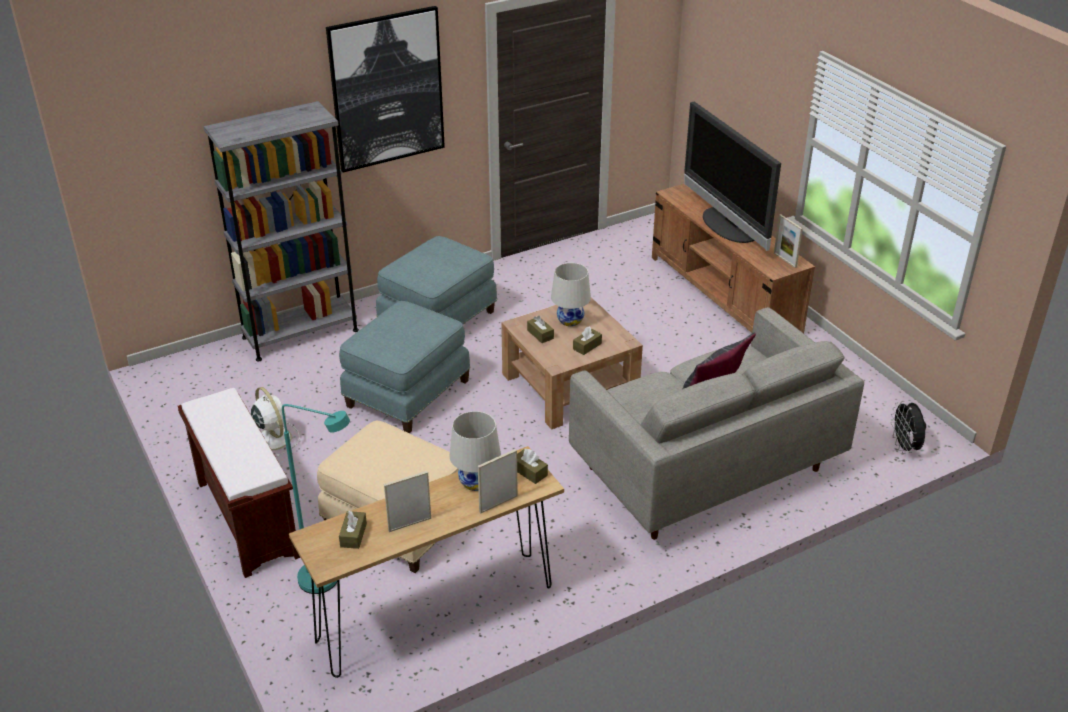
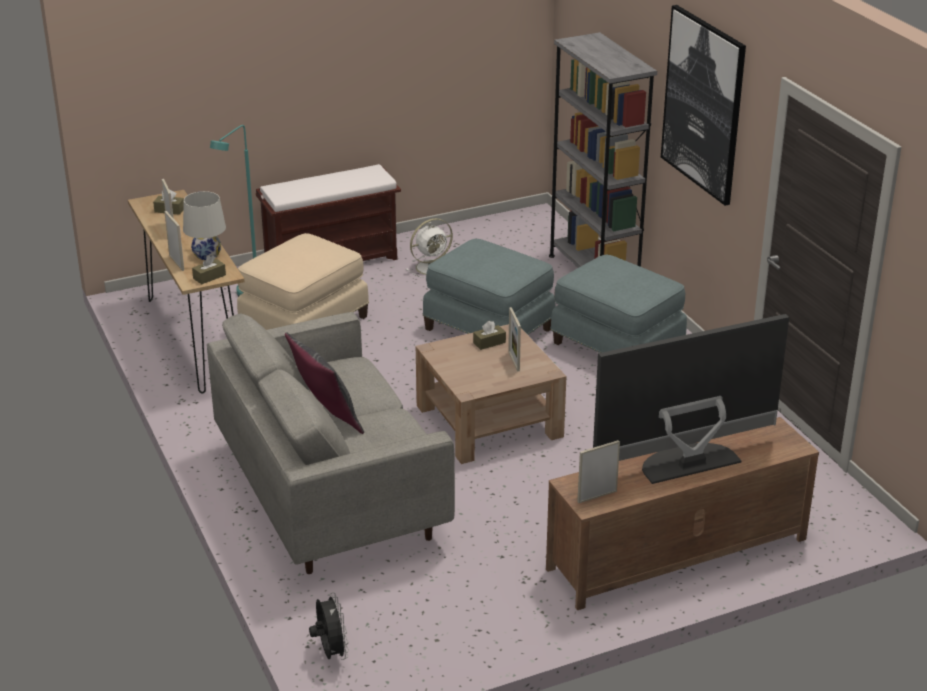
camera: 95 degrees right, 5 degrees down
(570, 320) = (514, 361): white table lamp -> picture frame
(587, 346) = (463, 368): brown tissue box -> none
(905, 447) = (330, 653): black fan -> black fan turned 75 degrees clockwise

